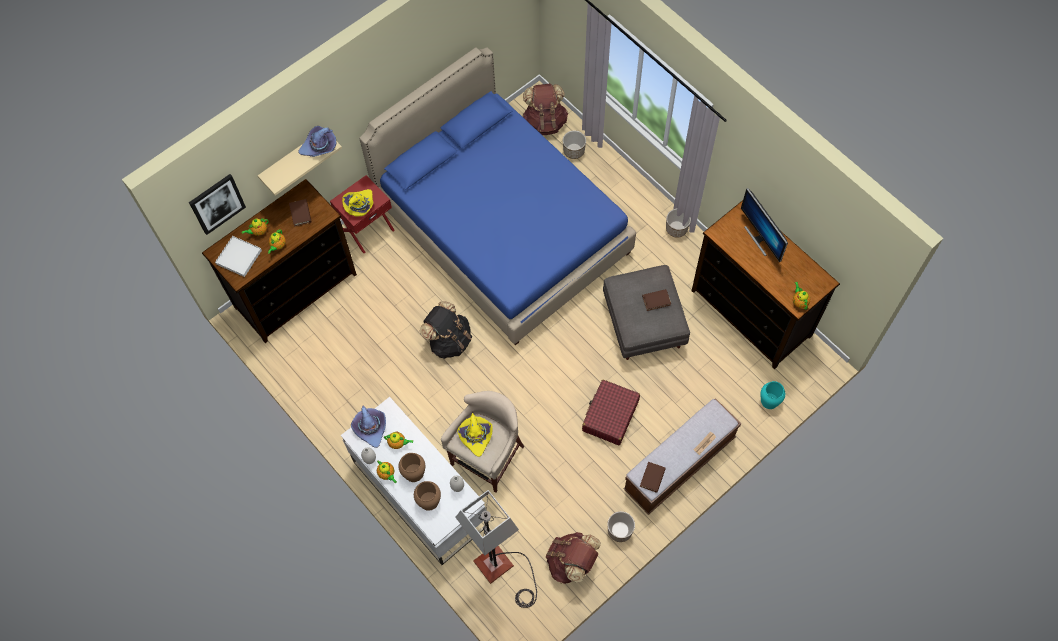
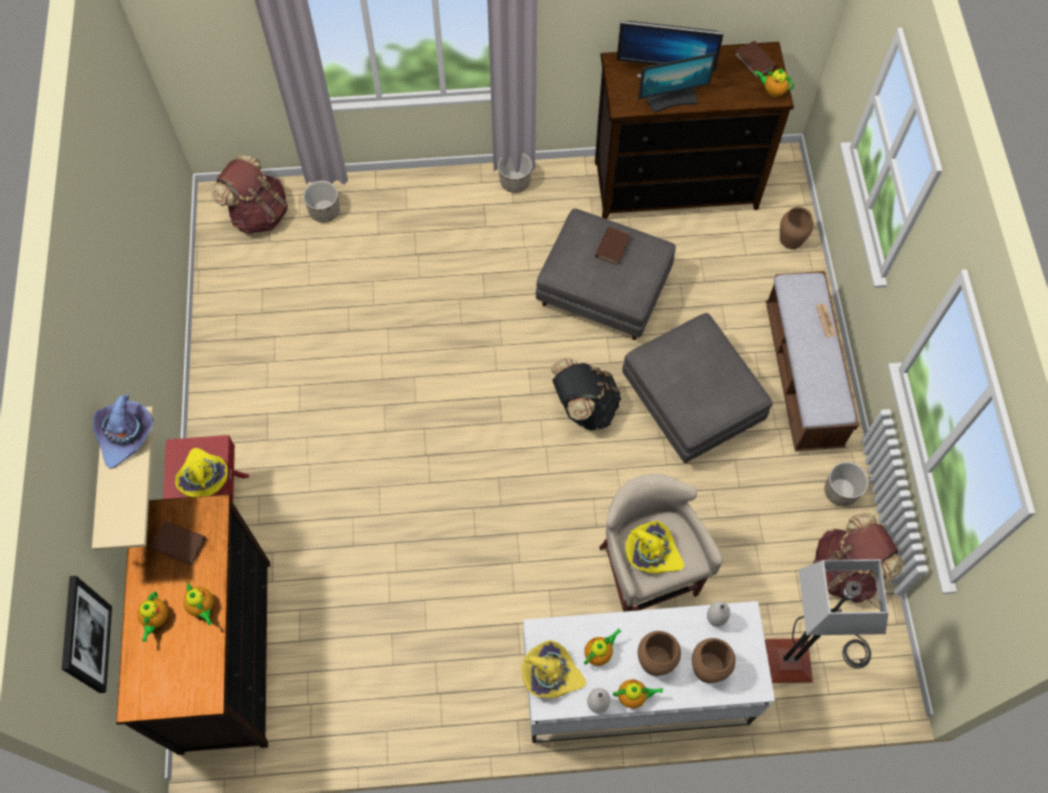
camera: 55 degrees left, 0 degrees up
(239, 257) = (172, 674): white tray -> none
(370, 427) = (550, 673): purple hat -> yellow hat
(449, 340) = (455, 513): black backpack -> black backpack (584, 407)
(502, 228) = (356, 352): blue bed -> none
(610, 416) = (692, 404): red suitcase -> grey ottoman
(652, 477) = (830, 401): brown book -> brown book (755, 61)
(744, 254) = (672, 99): none -> monitor
(769, 401) = (791, 239): turquoise vase -> brown vase

